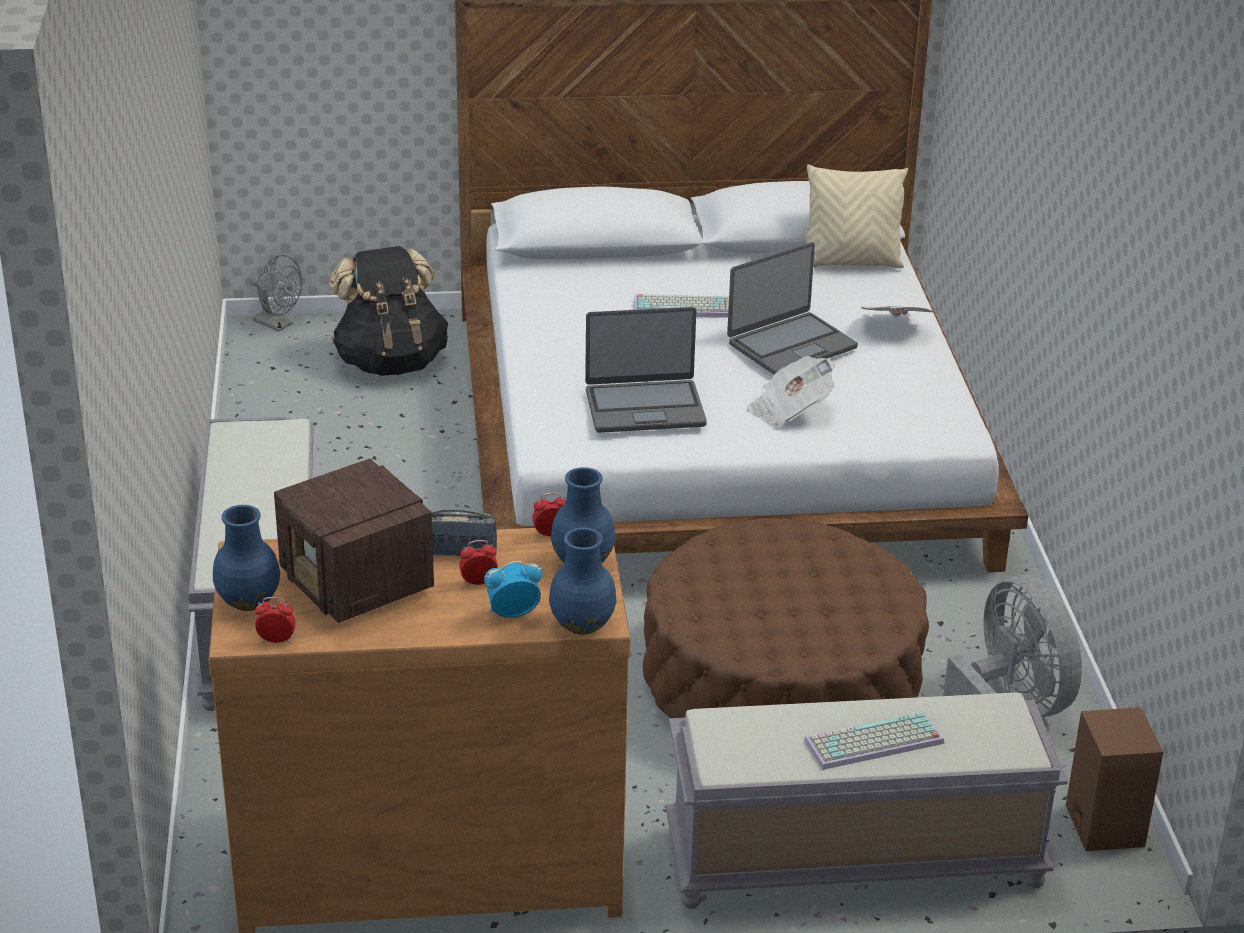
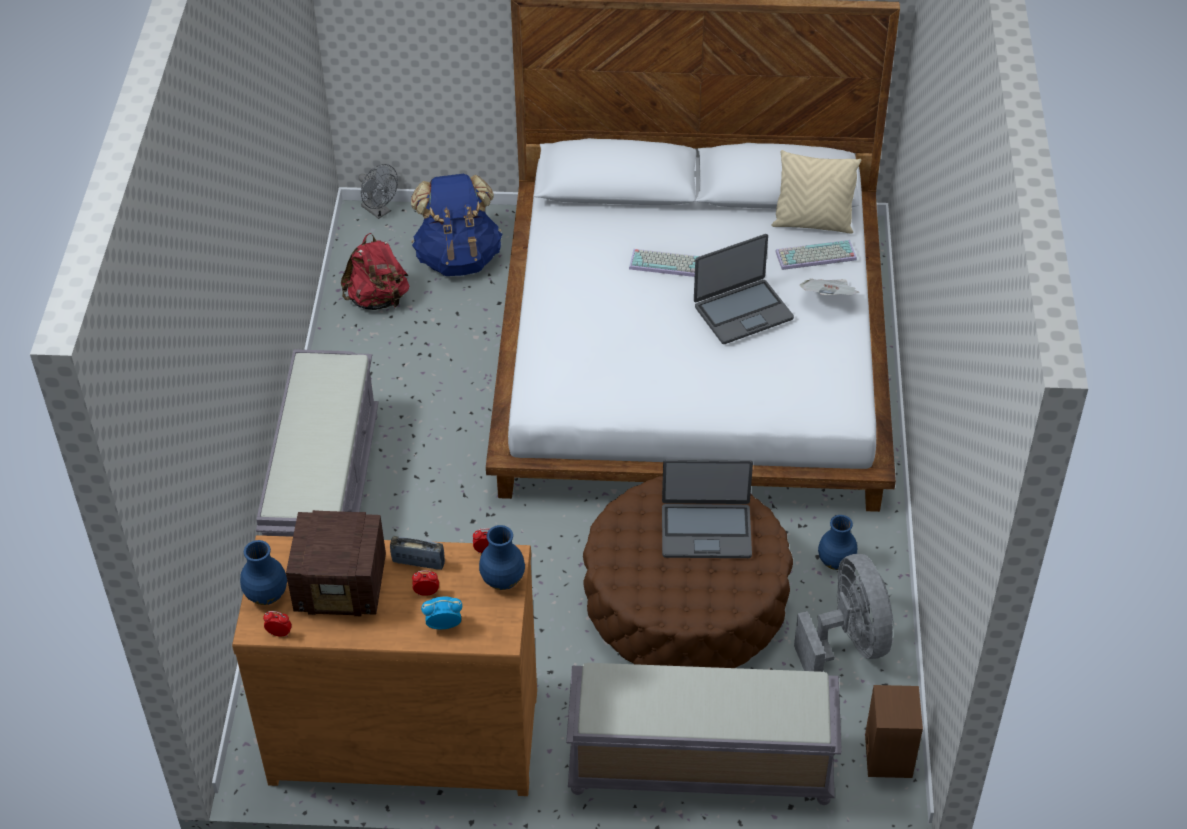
camera: 10 degrees right, 15 degrees up
(294, 408) = (378, 299): none -> red backpack
(357, 584) = (342, 586): radio -> radio turned 60 degrees counterclockwise
(391, 362) = (458, 257): black backpack -> blue backpack
(581, 624) = (488, 640): blue vase -> blue vase (835, 561)
(644, 407) = (615, 370): laptop -> laptop (706, 530)
(789, 410) = (725, 380): newspaper -> none
(873, 744) = (708, 708): keyboard -> keyboard (815, 257)

